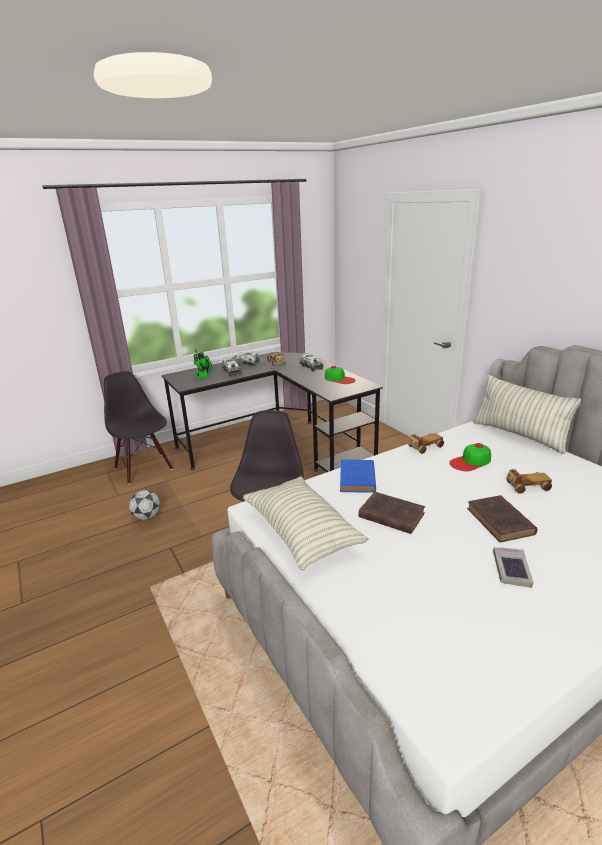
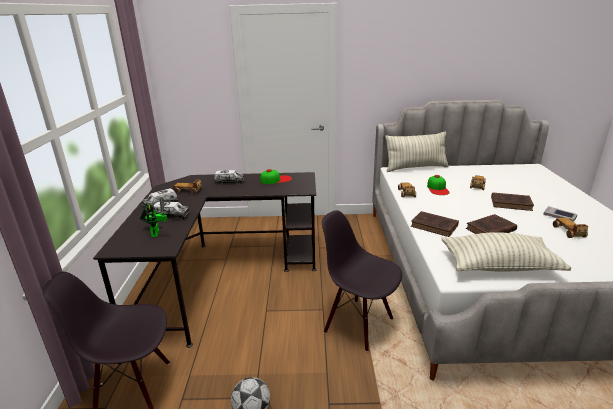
camera: 60 degrees left, 0 degrees up
(357, 479) = (435, 226): blue book -> brown book
(462, 582) = (569, 232): none -> toy car

